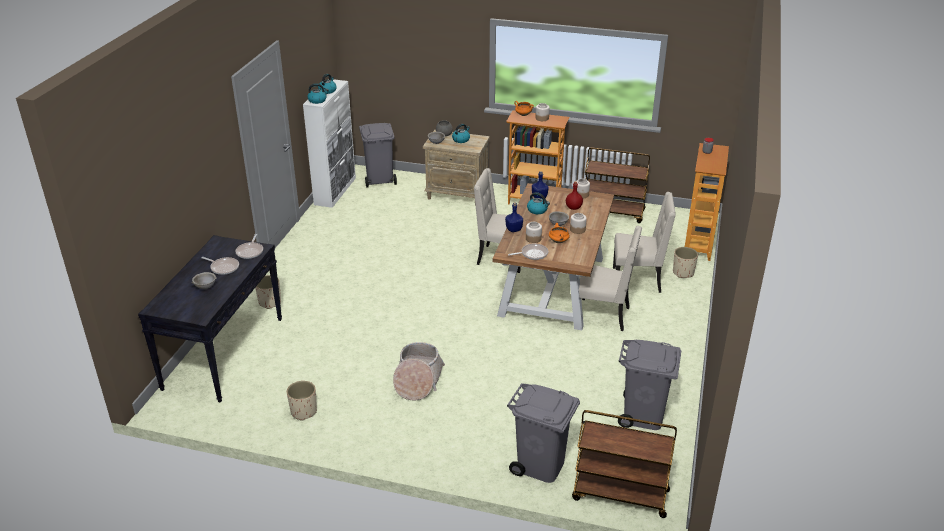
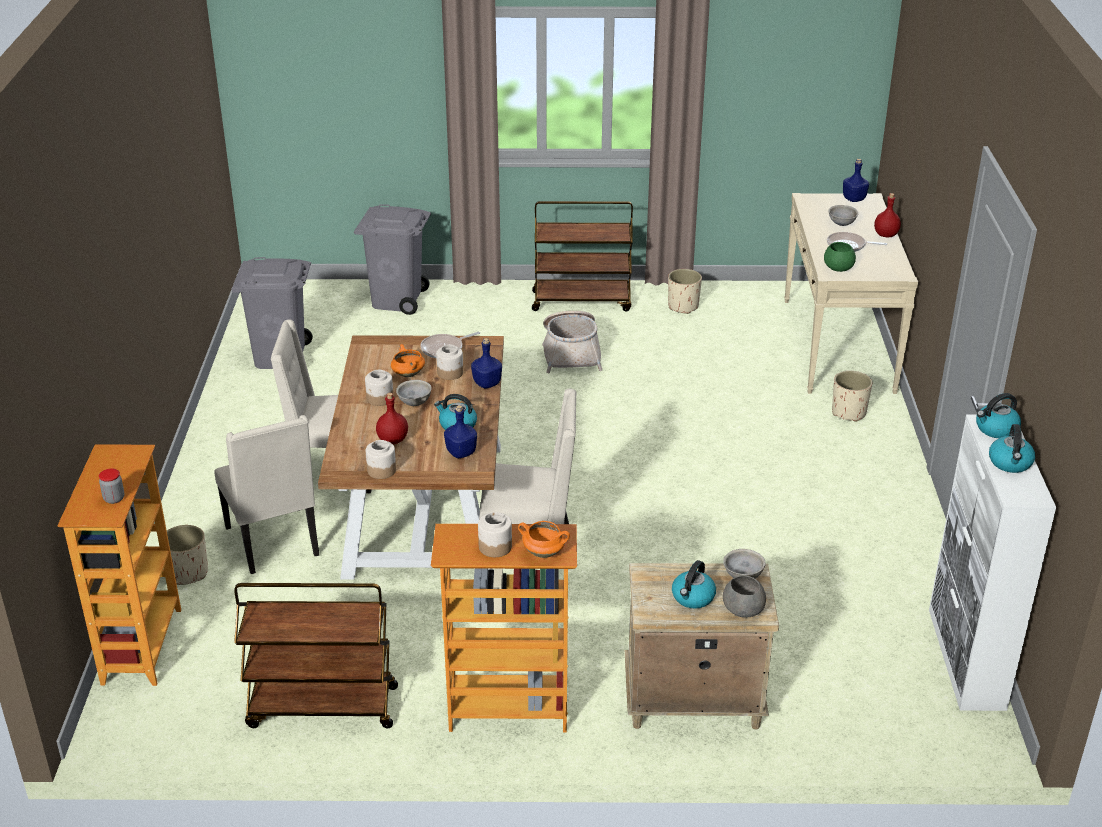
camera: 165 degrees right, 0 degrees up
(166, 310) = (854, 199): none -> blue bottle
(187, 272) = (886, 235): none -> red bottle
(224, 352) = (838, 345): black console table -> beige console table
(250, 251) = (838, 268): frying pan -> green bowl
(380, 180) = (898, 715): grey trash can -> none
(619, 495) = (310, 290): brown cart -> brown cart (582, 301)
(638, 280) = (274, 542): beige chair -> beige chair turned 105 degrees counterclockwise

